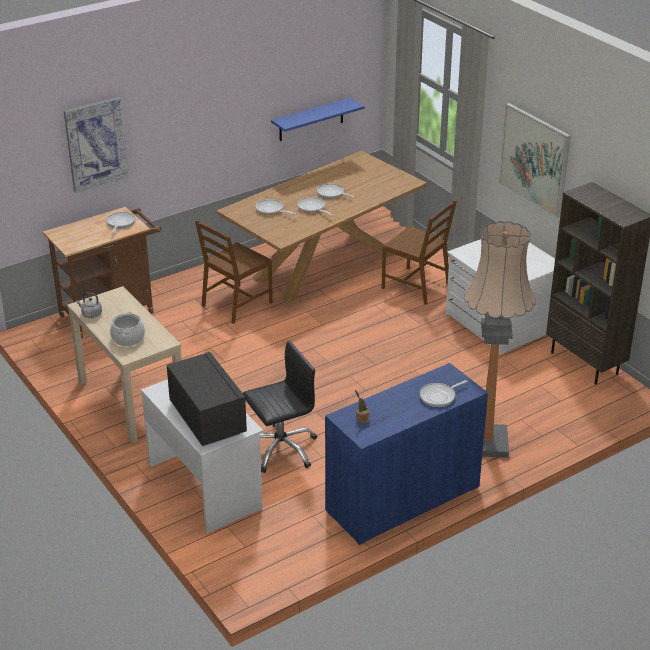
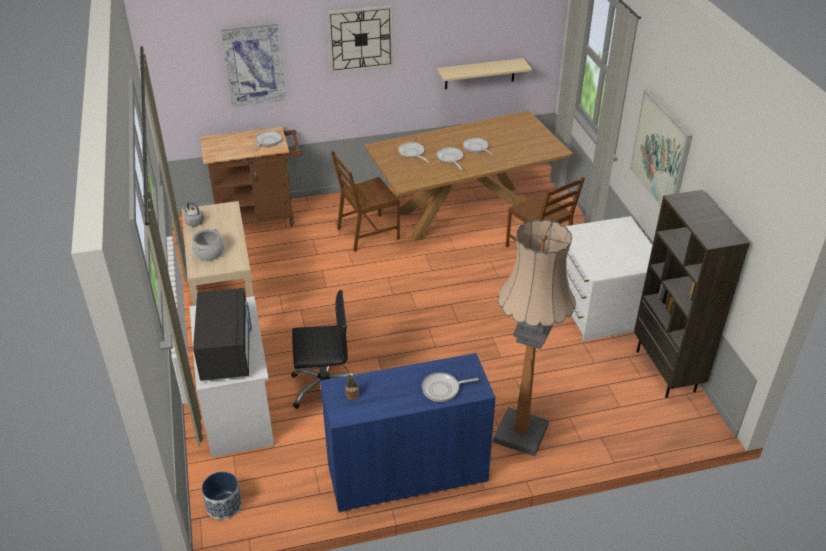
camera: 20 degrees right, 5 degrees up
(198, 100) = (360, 39): none -> wall clock
(246, 569) = (223, 505): none -> planter
(311, 120) = (480, 74): blue shelf -> beige shelf

